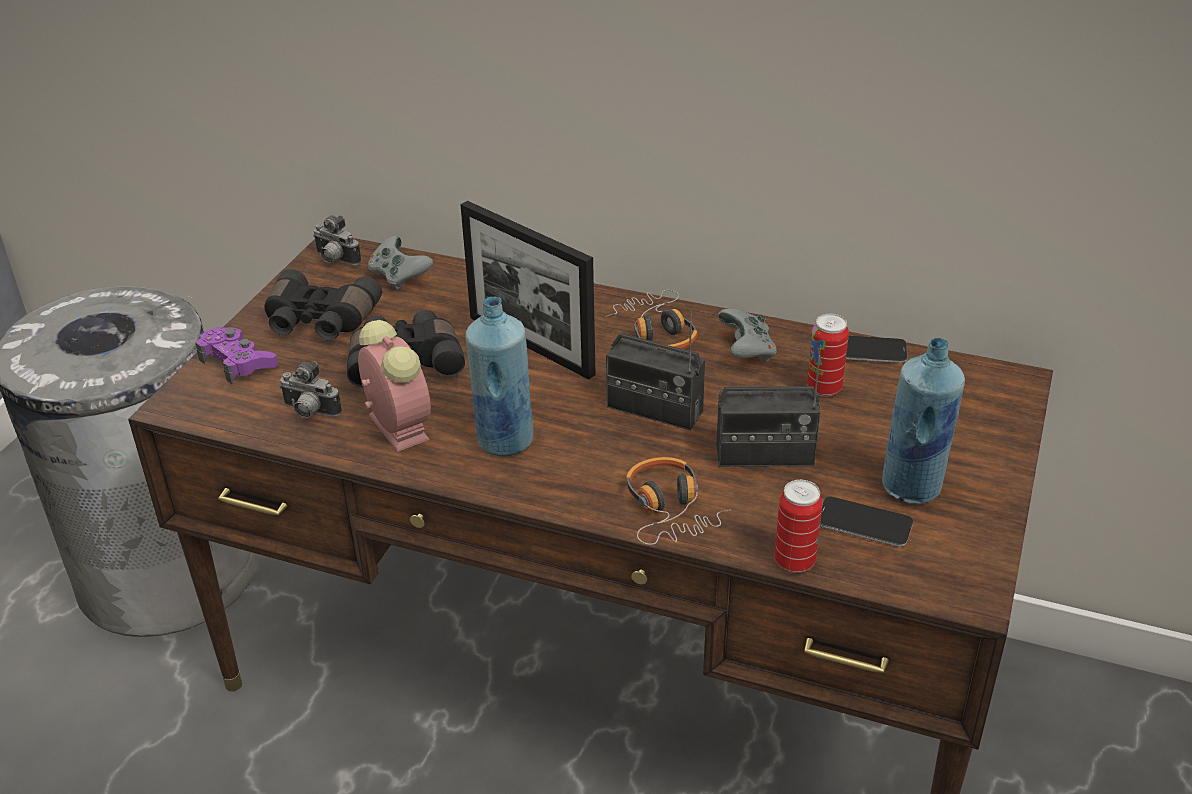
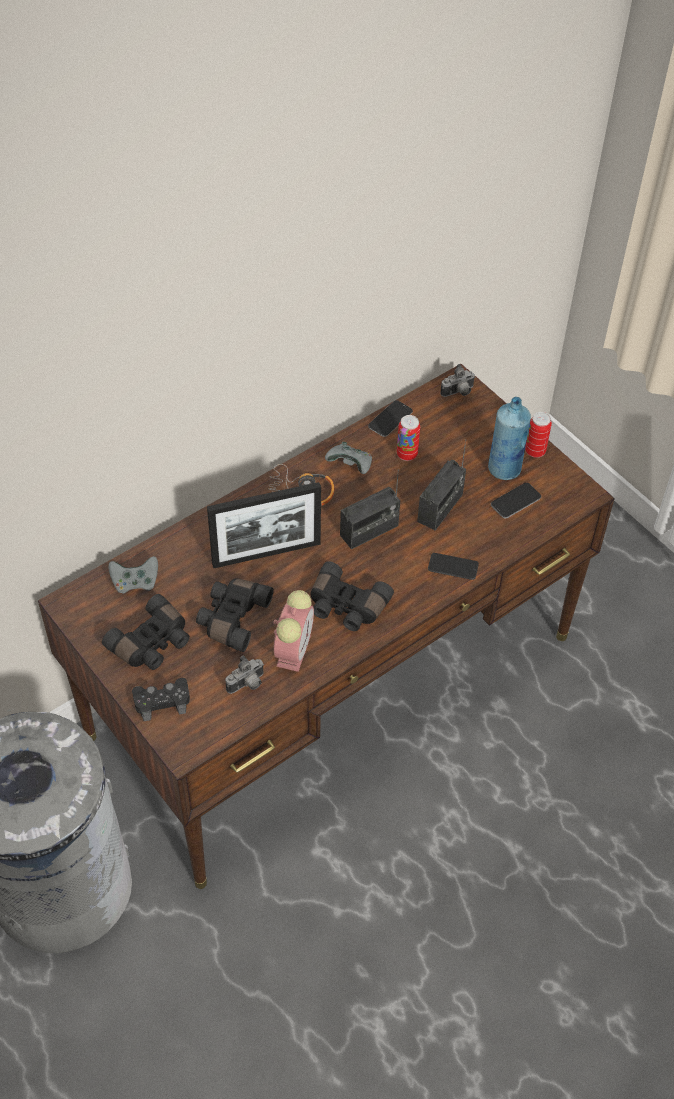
camera: 60 degrees left, 15 degrees up
(238, 362) = (162, 702): purple game controller -> black game controller
(335, 260) = (84, 607): camera -> camera (458, 393)
(396, 426) = (293, 649): alarm clock -> alarm clock turned 105 degrees clockwise
(504, 441) = (346, 607): blue bottle -> black binoculars
(670, 510) = (453, 567): headphones -> phone
(794, 562) = (522, 541): can -> can (535, 451)

